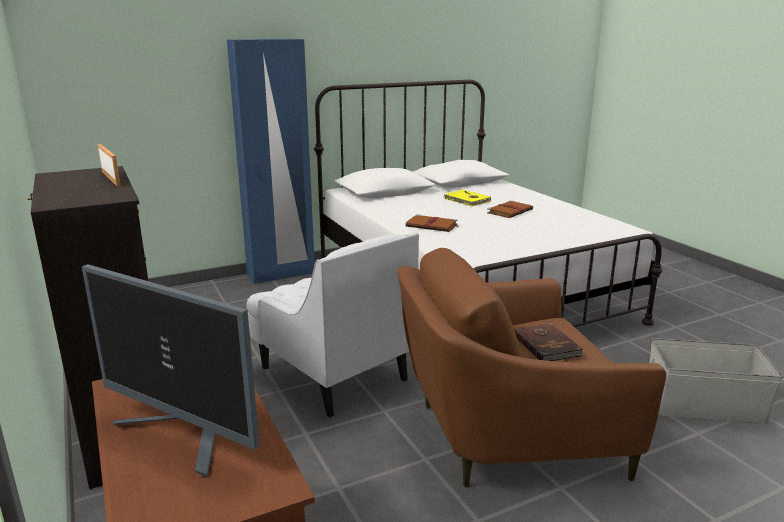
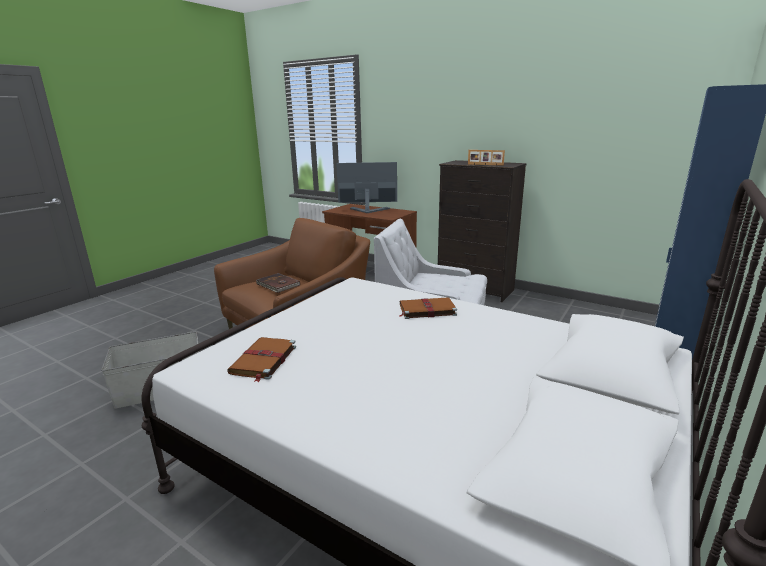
camera: 150 degrees right, 0 degrees up
(467, 200) = (456, 377): yellow book -> none
(510, 211) = (366, 364): brown book -> brown book (263, 360)

